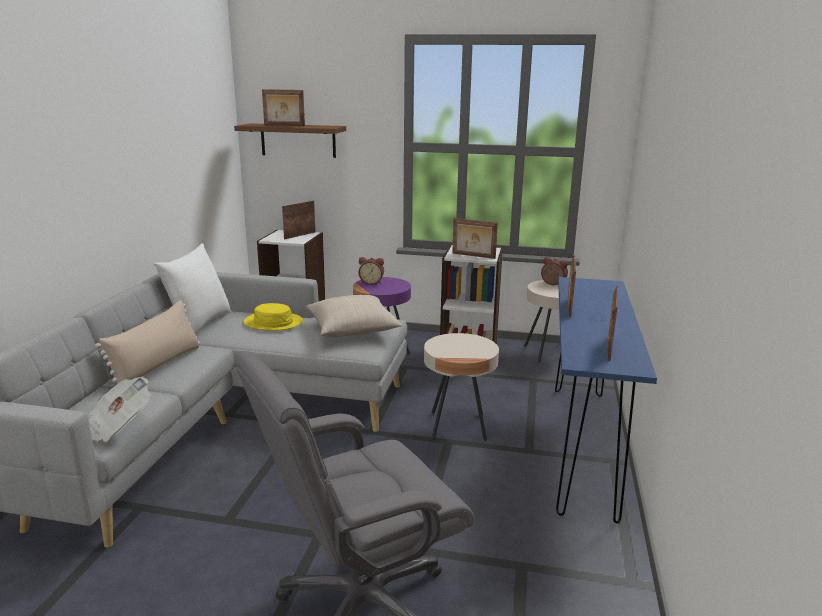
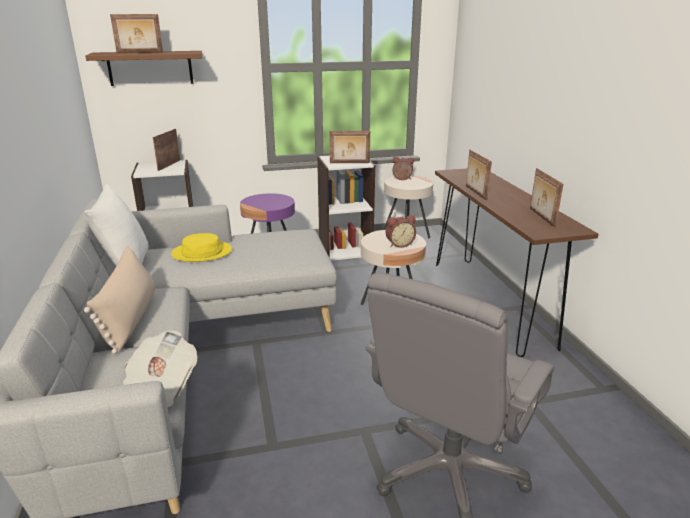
camera: 25 degrees left, 5 degrees up
(352, 330) = (283, 245): beige pillow -> none
(371, 282) = (255, 200): alarm clock -> alarm clock (399, 244)
(582, 446) = (489, 302): blue console table -> brown console table

